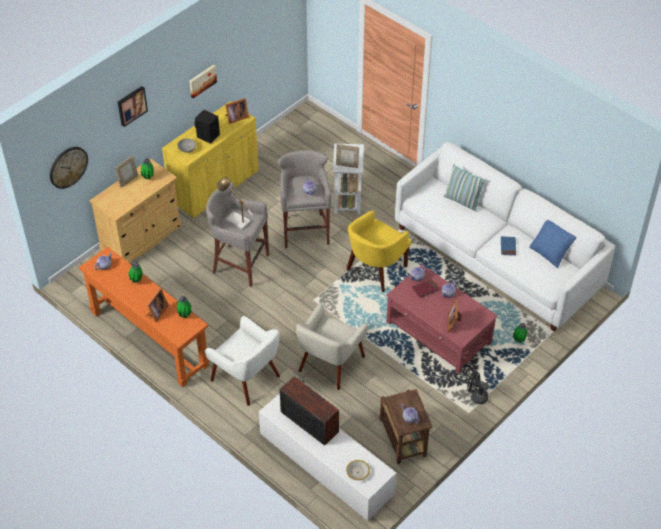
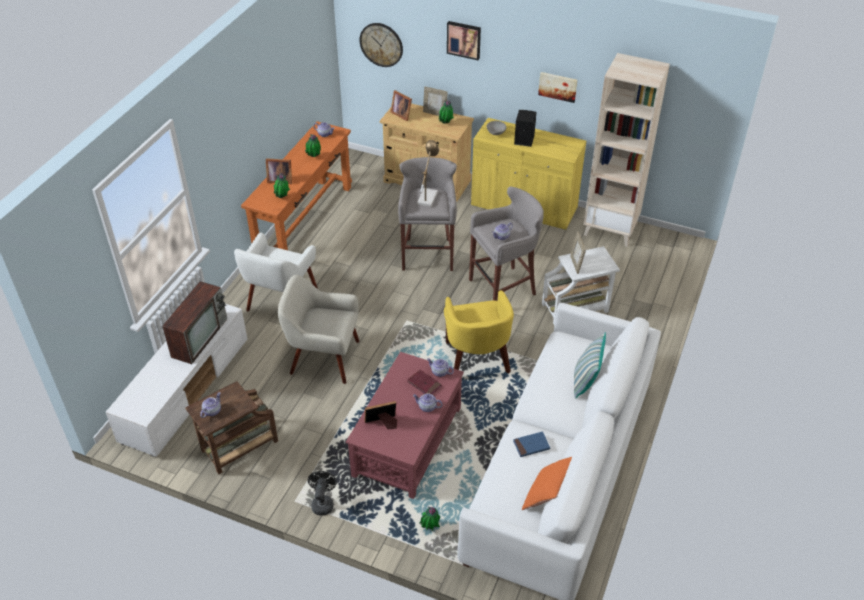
camera: 70 degrees right, 5 degrees down
(236, 117) = (564, 150): picture frame -> picture frame (402, 114)
(271, 145) = (611, 229): none -> beige bookcase
(358, 472) = (140, 393): bowl -> none
(375, 270) = (476, 360): yellow armchair -> yellow armchair turned 120 degrees counterclockwise
(550, 252) = (547, 495): blue pillow -> orange pillow

